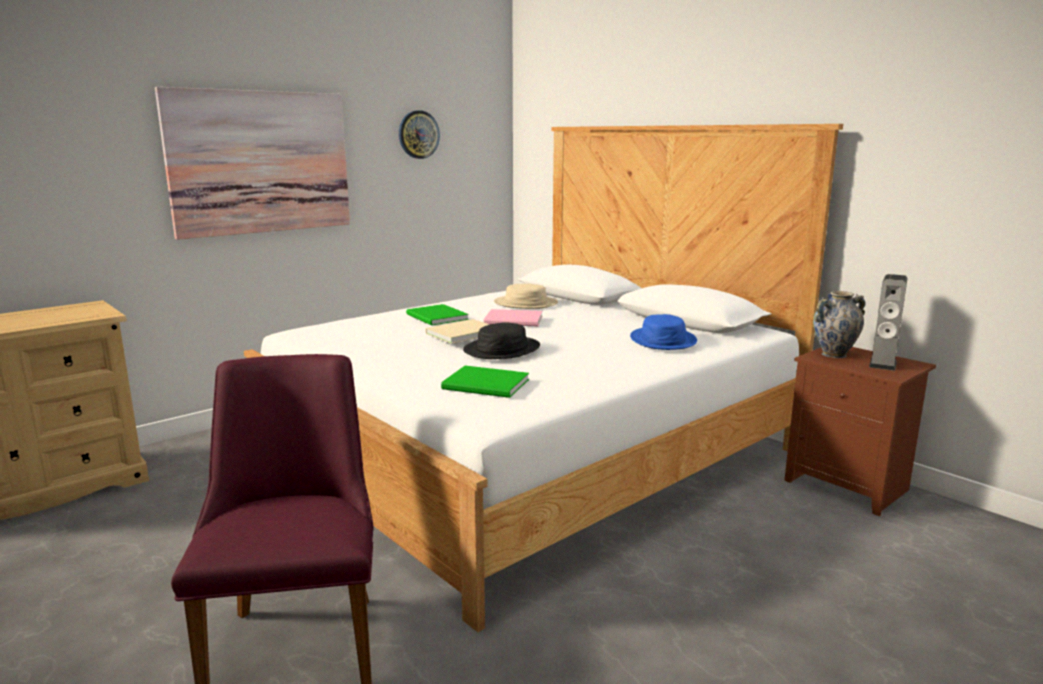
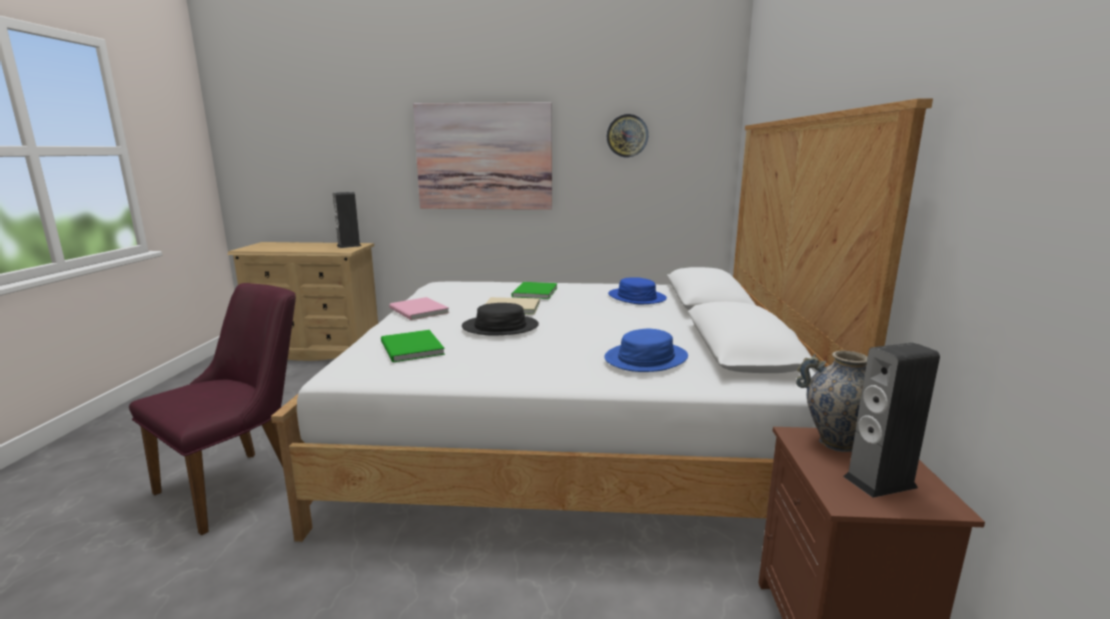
camera: 45 degrees right, 0 degrees up
(81, 309) = (349, 246): none -> speaker
(515, 320) = (580, 308): pink book -> pink book (418, 311)
(525, 303) = (636, 297): beige hat -> blue hat

